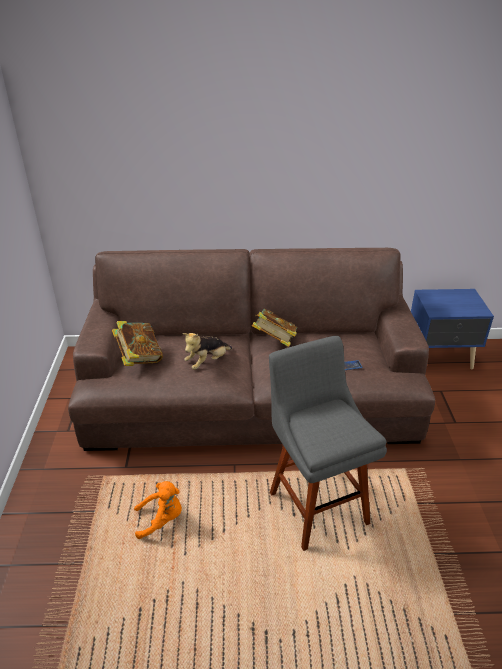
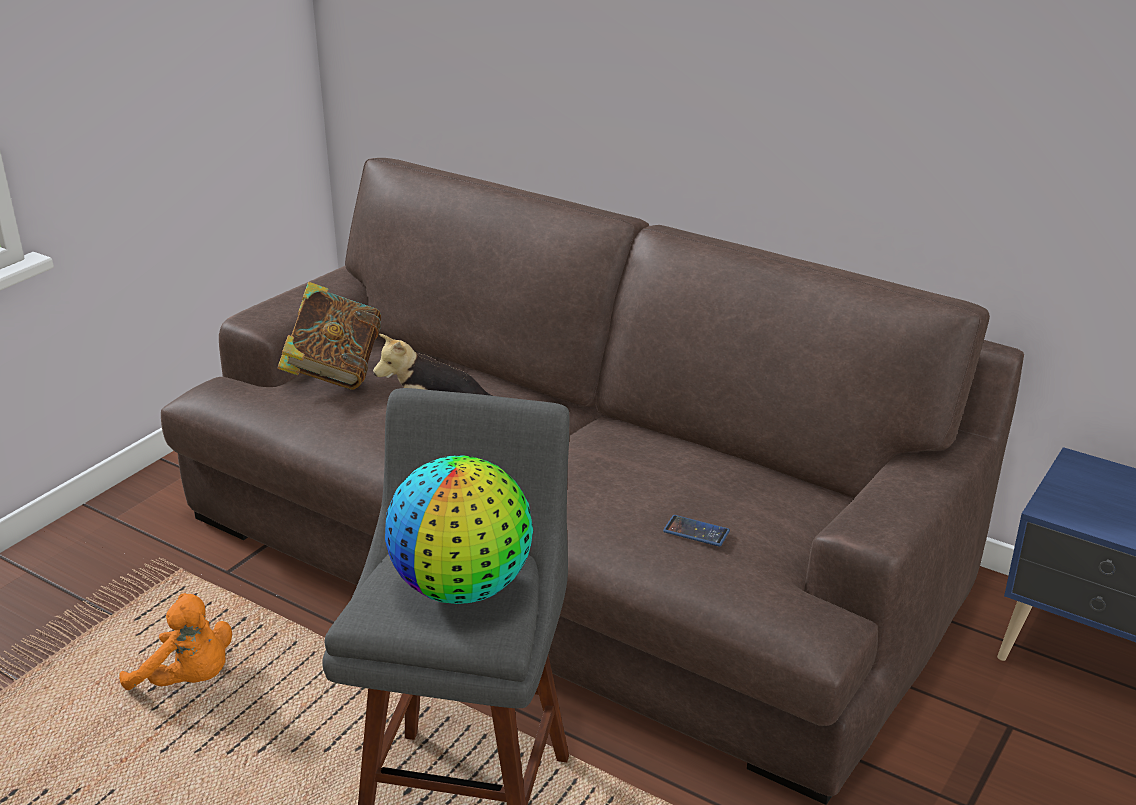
camera: 35 degrees right, 5 degrees down
(274, 341) = (610, 435): book -> none
(337, 422) = (463, 587): none -> globe

